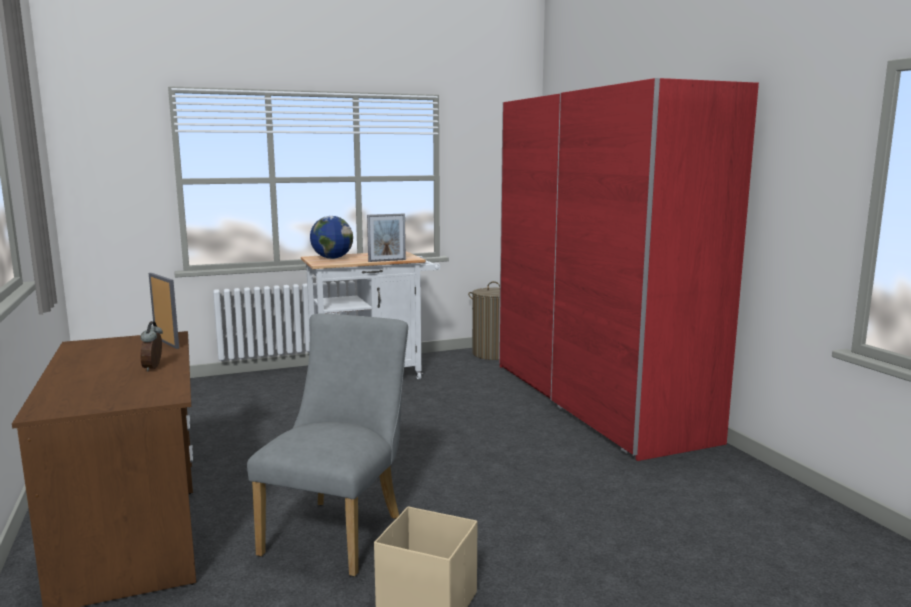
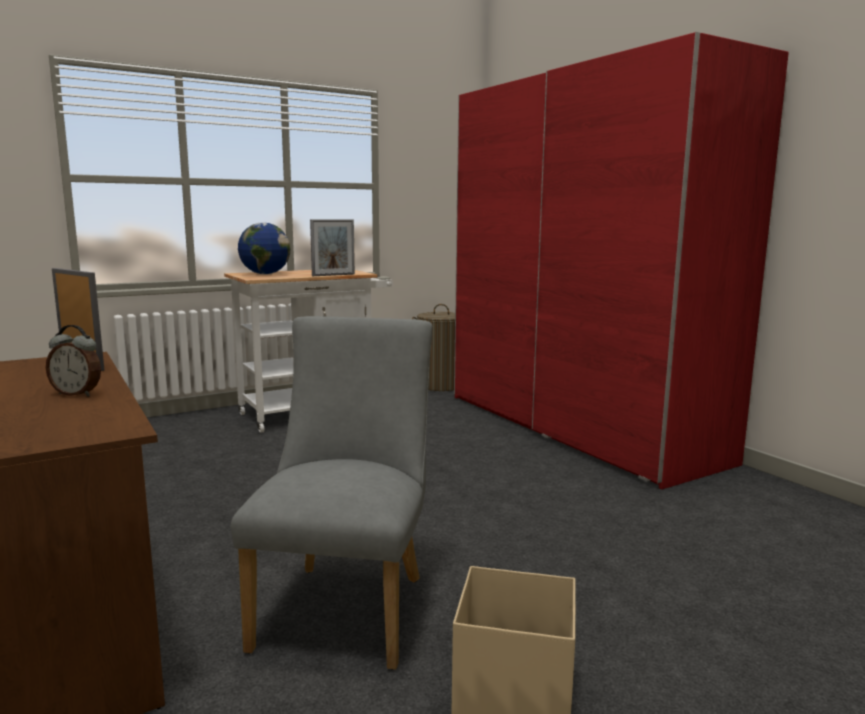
camera: 10 degrees left, 0 degrees up
(154, 368) = (77, 394): alarm clock -> alarm clock turned 60 degrees counterclockwise

